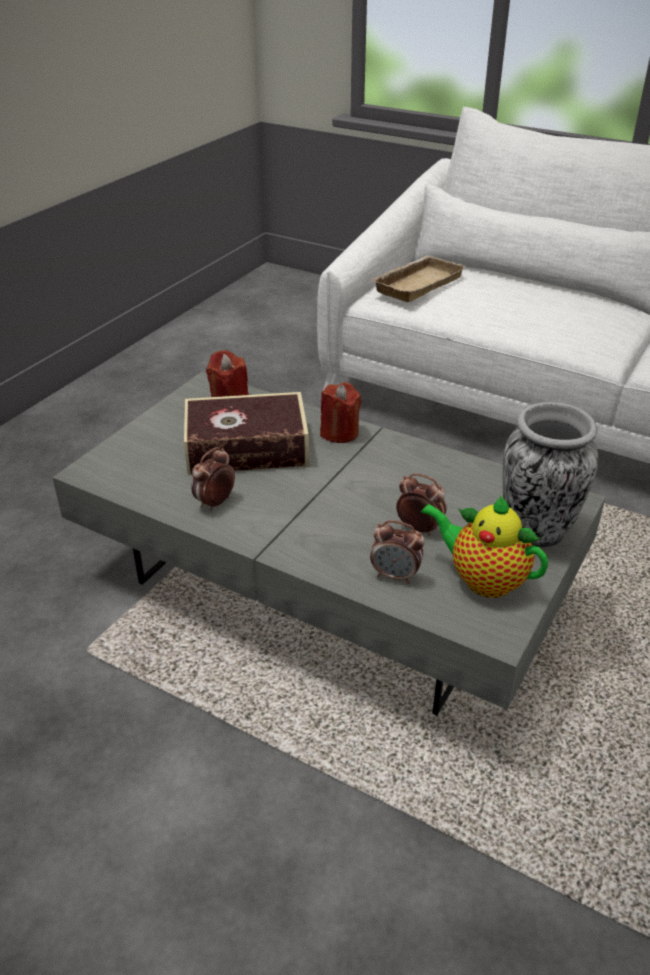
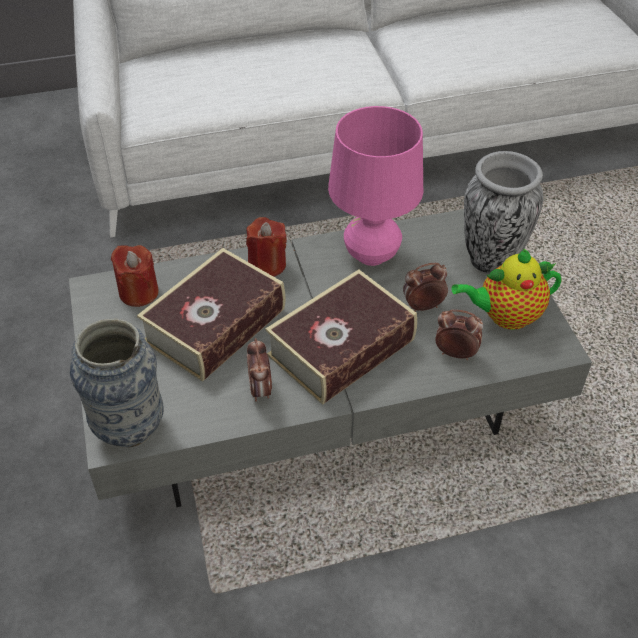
camera: 45 degrees left, 10 degrees up
(106, 471) = (130, 428): none -> vase
(311, 514) = (341, 348): none -> book
(395, 576) = (455, 353): alarm clock -> alarm clock turned 135 degrees counterclockwise
(416, 283) = (164, 86): beige tray -> none
(430, 471) = (371, 255): none -> pink table lamp

